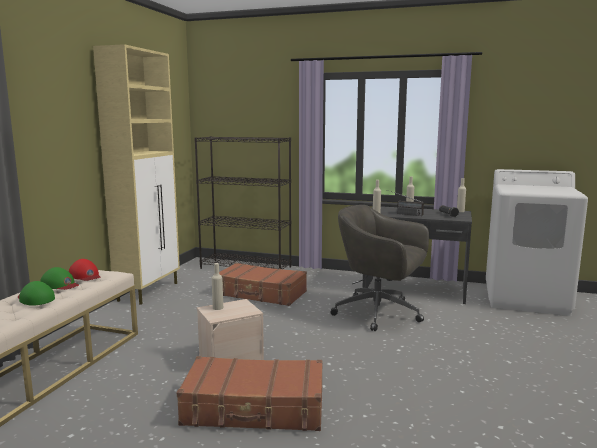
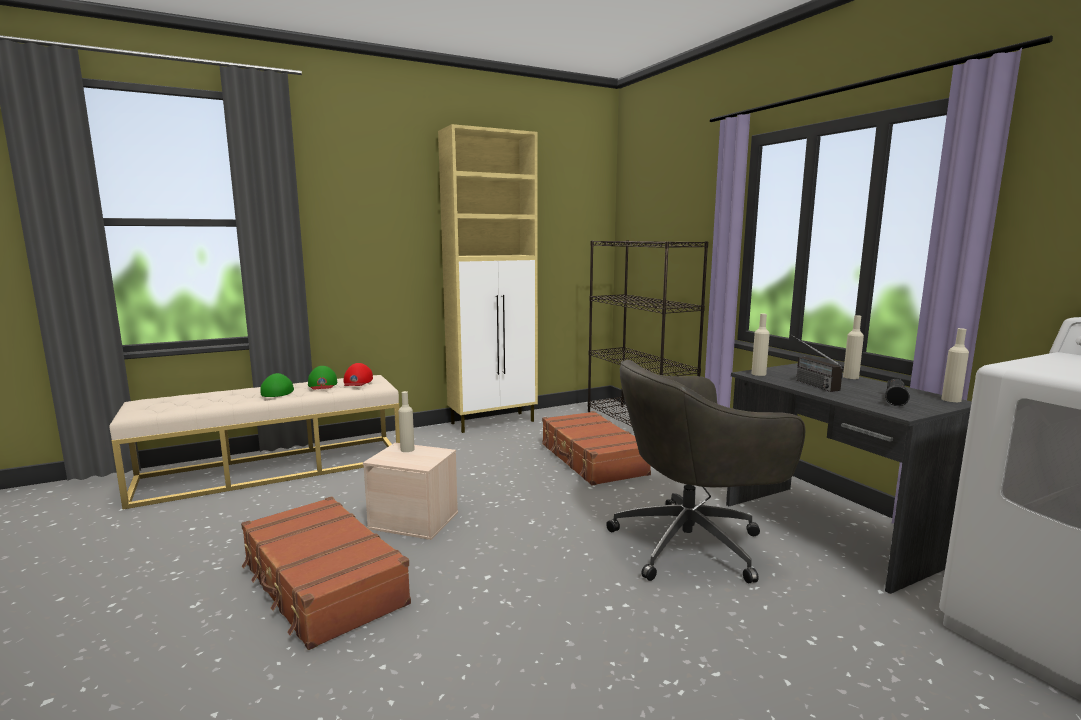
camera: 45 degrees right, 0 degrees up
(380, 313) = (692, 544): grey office chair -> grey office chair turned 90 degrees counterclockwise

